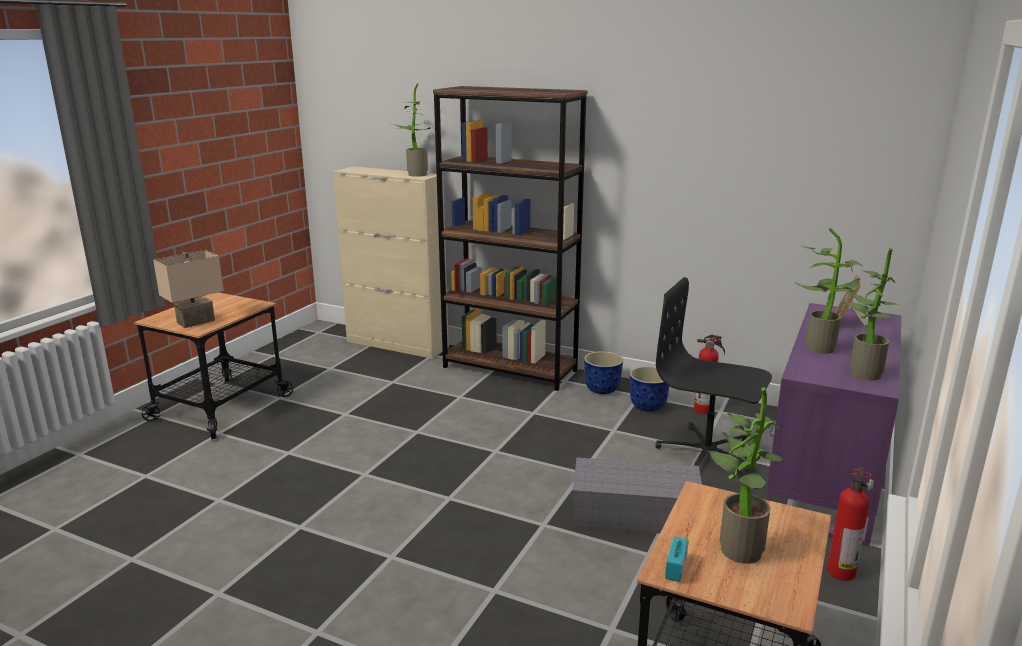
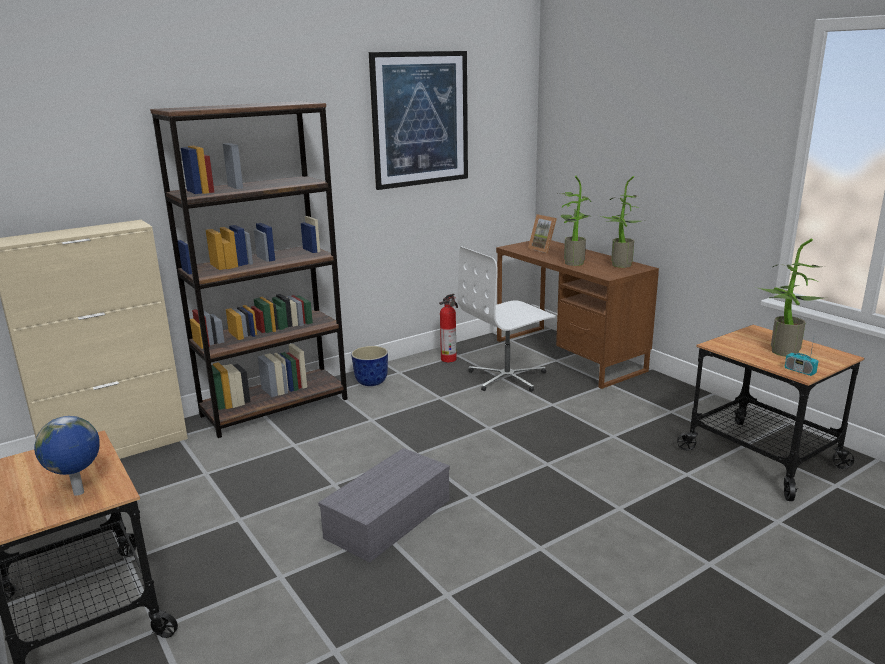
camera: 60 degrees left, 0 degrees up
(196, 322) = (79, 493): beige table lamp -> globe
(414, 175) = (117, 226): potted plant -> none
(633, 514) = (561, 426): grey storage box -> grey storage box (388, 520)
(648, 407) = (421, 375): planter -> none
(707, 453) = (507, 377): black office chair -> white office chair
(734, 124) = (420, 119): none -> picture
(825, 475) = (568, 355): purple desk -> brown desk
(841, 570) = (666, 386): fire extinguisher -> none

